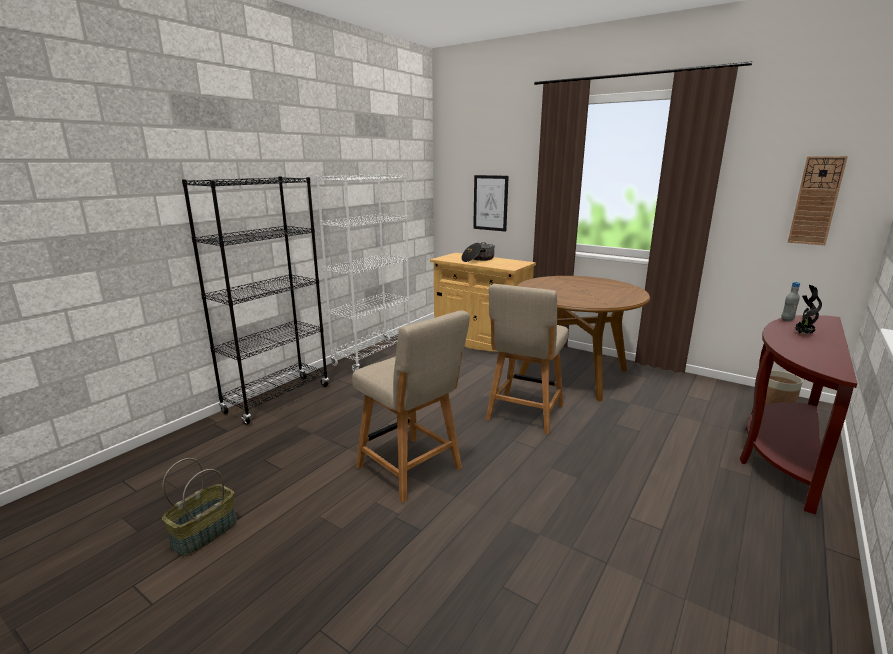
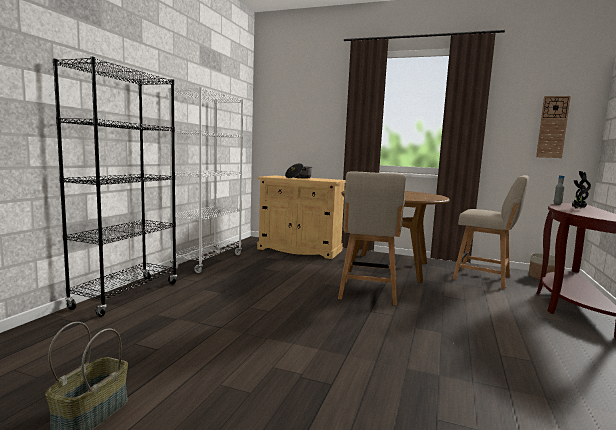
camera: 15 degrees left, 10 degrees down
(412, 470) = (294, 339): beige chair -> beige chair (485, 278)
(490, 203) = (304, 134): picture -> none

